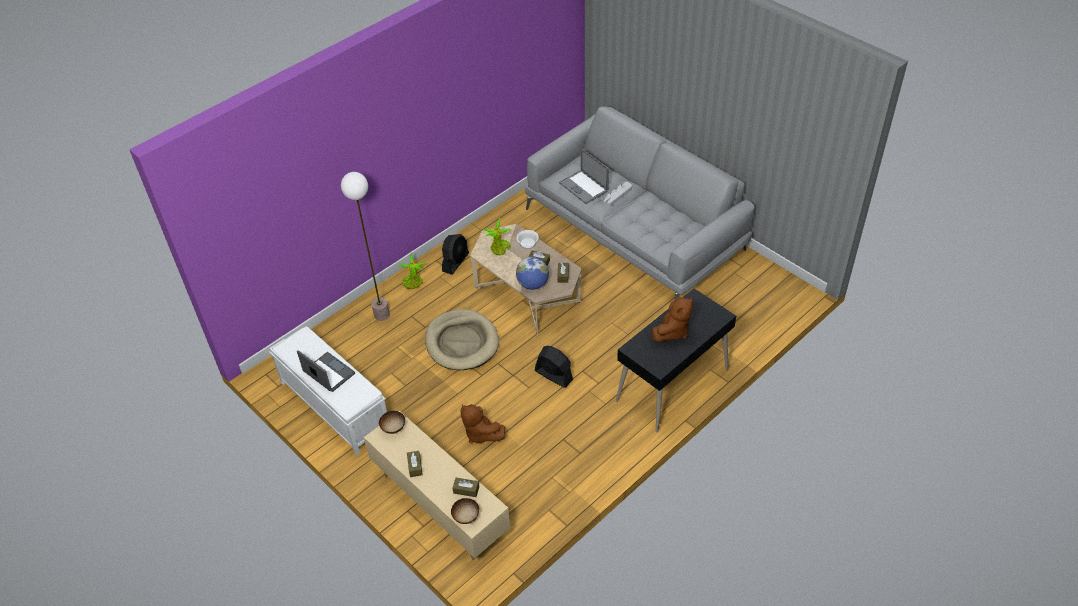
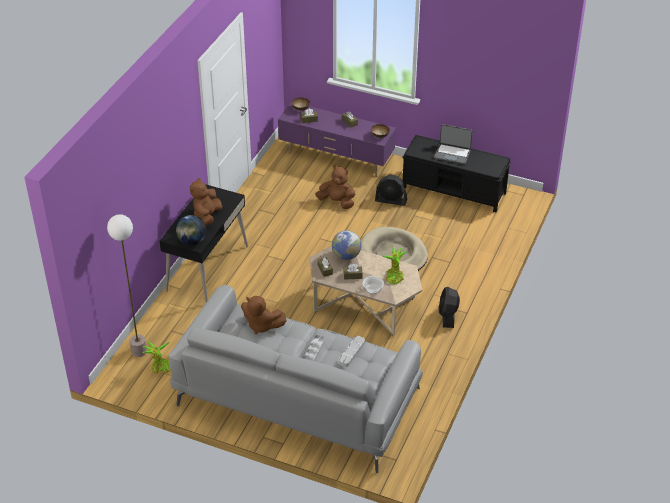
camera: 155 degrees right, 5 degrees down
(334, 405) = (454, 190): white bench -> black bench
(382, 315) = (474, 256): floor lamp -> floor lamp (138, 351)
(413, 283) = (469, 287): potted plant -> potted plant (160, 368)
(440, 506) = (336, 159): beige tv stand -> purple tv stand
(553, 375) = (305, 251): black fan -> black fan (391, 200)
(583, 187) = (351, 353): laptop -> grey tray
(653, 232) = (261, 325): none -> brown plush toy
(699, 304) = (192, 241): none -> globe

